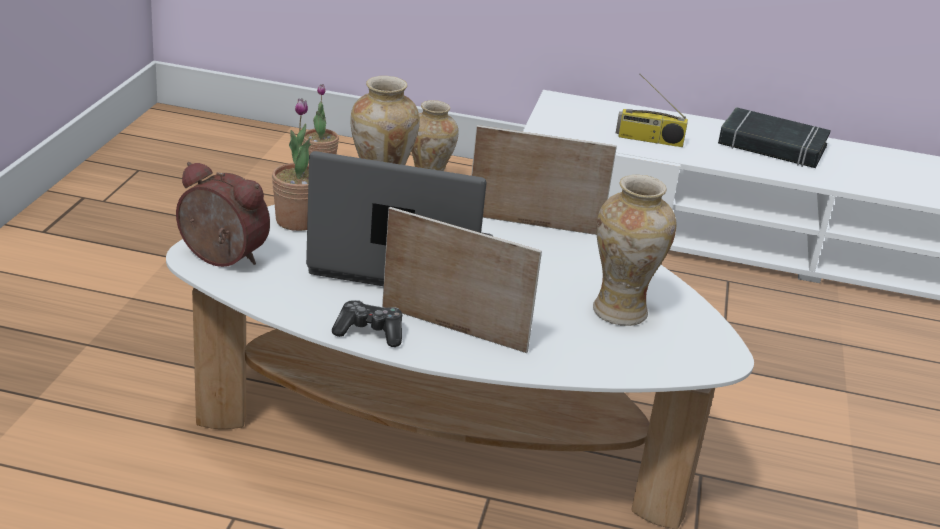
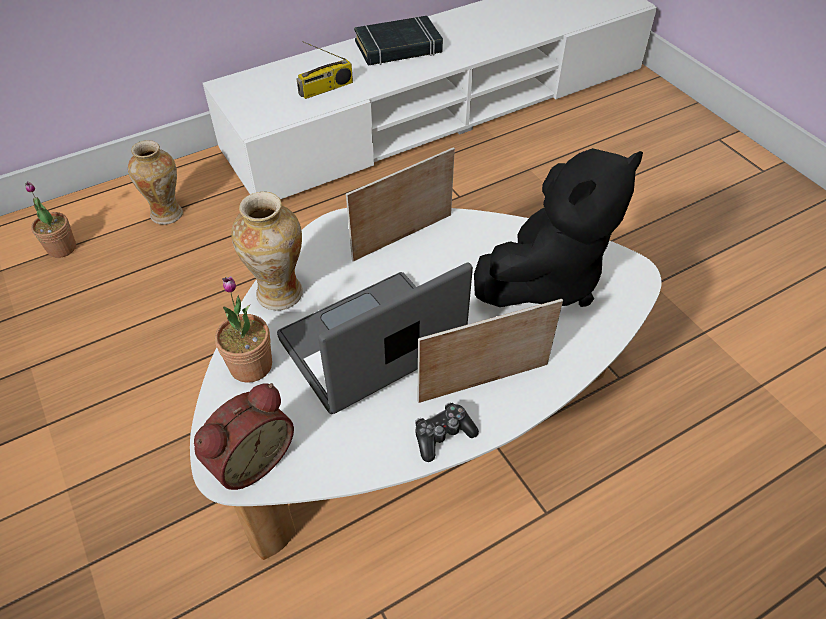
camera: 40 degrees left, 20 degrees up
(220, 259) = (249, 458): alarm clock -> alarm clock turned 150 degrees clockwise
(620, 312) = (545, 279): vase -> black plush toy

